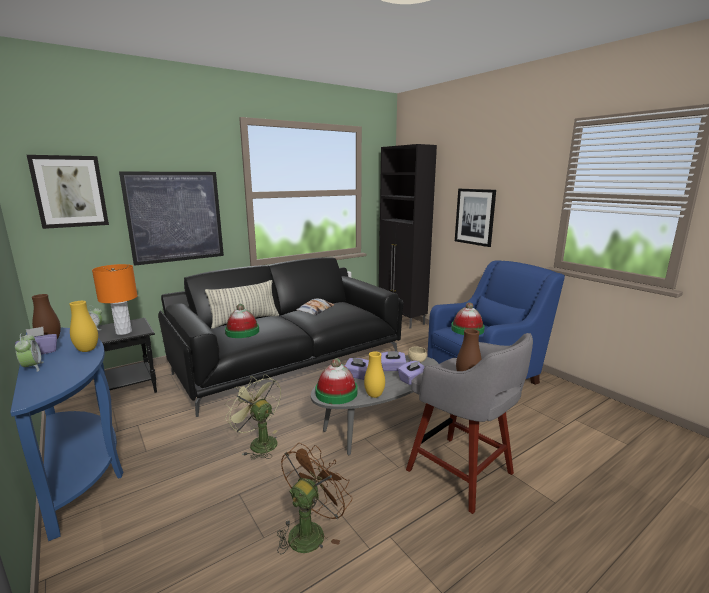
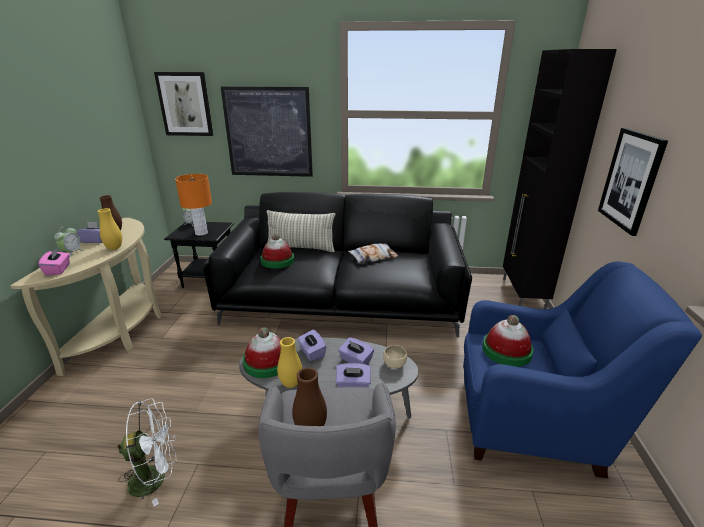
camera: 40 degrees right, 10 degrees up
(53, 382) = (58, 270): none -> pink tissue box
(82, 467) = (123, 331): blue console table -> beige console table
(258, 443) = (223, 372): green fan -> none
(310, 531) = (156, 478): brown fan -> white fan

